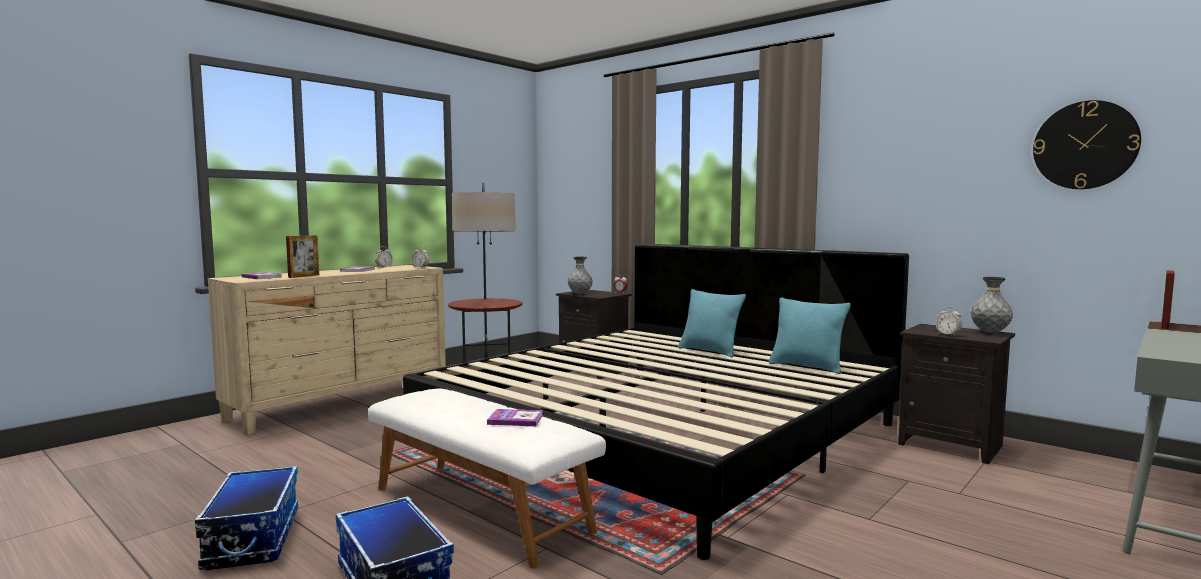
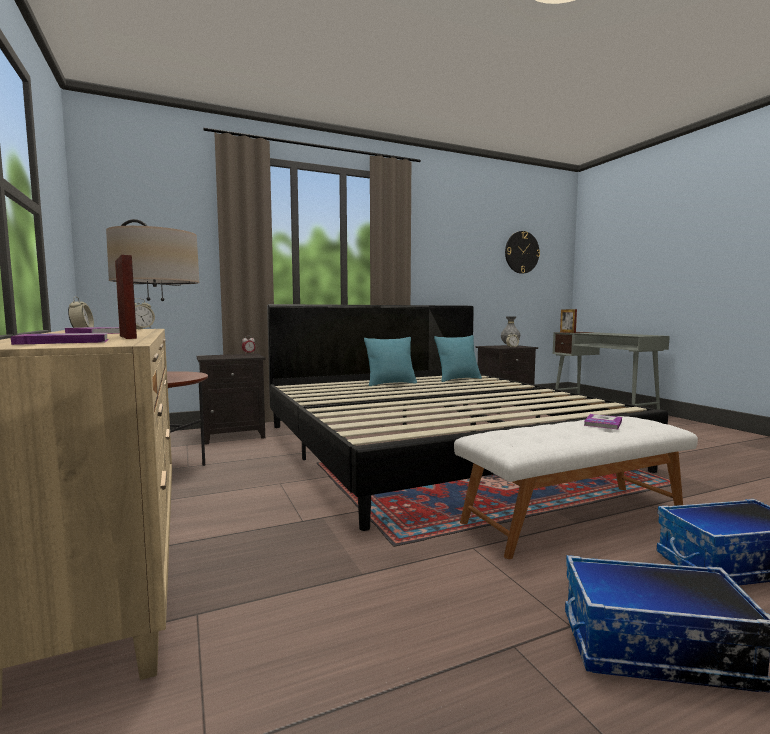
camera: 65 degrees left, 0 degrees up
(580, 294) = (226, 357): grey vase -> none

